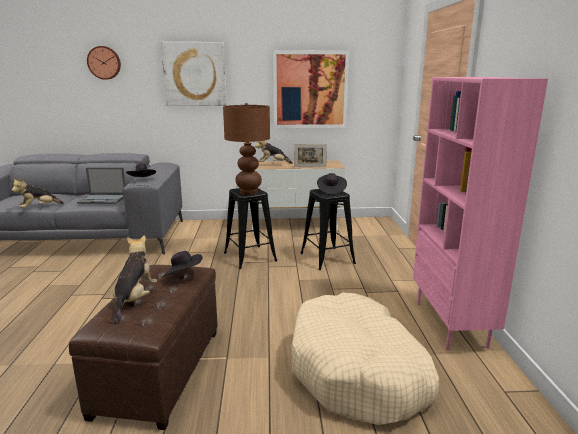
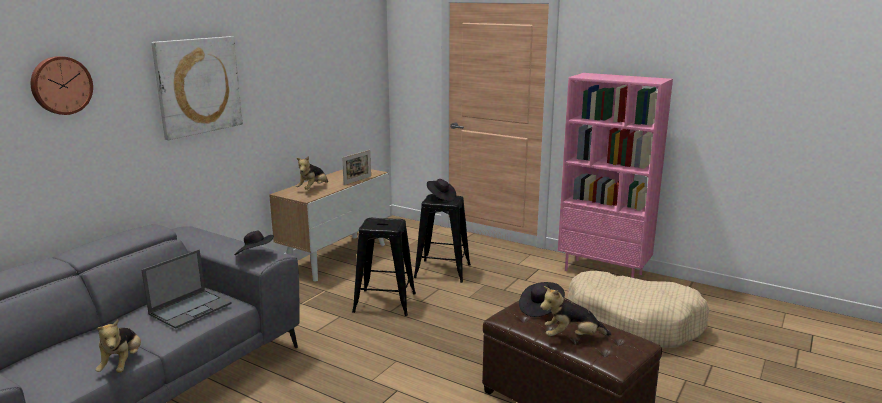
camera: 55 degrees left, 0 degrees up
(135, 299) = (572, 337): plush toy -> plush toy turned 45 degrees counterclockwise
(248, 192) = (388, 224): brown table lamp -> none
(310, 90) = (320, 87): picture -> none

